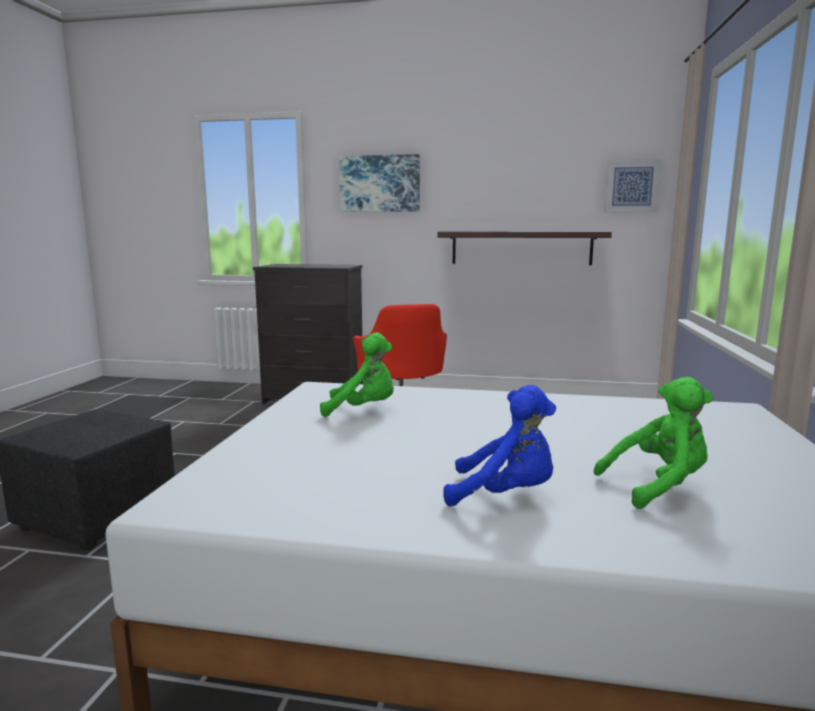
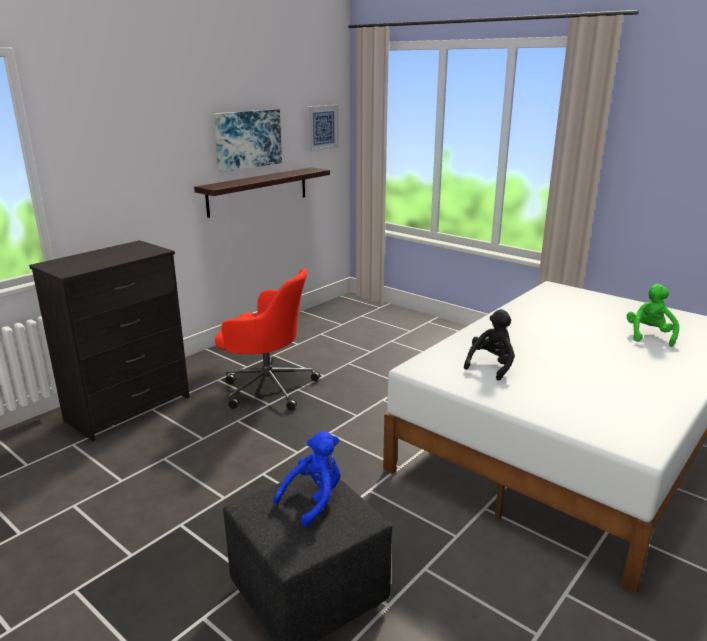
camera: 60 degrees left, 10 degrees up
(363, 410) = (491, 366): green plush toy -> black plush toy
(380, 184) = (127, 141): picture -> picture (247, 139)
(505, 495) = (650, 365): blue plush toy -> blue plush toy (314, 500)

